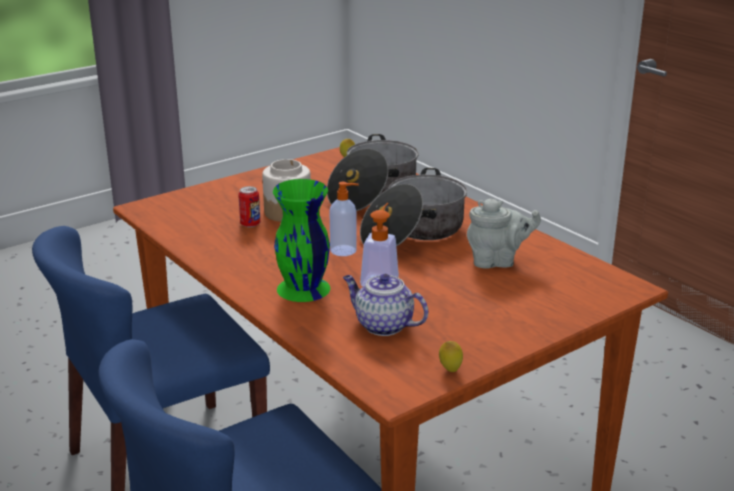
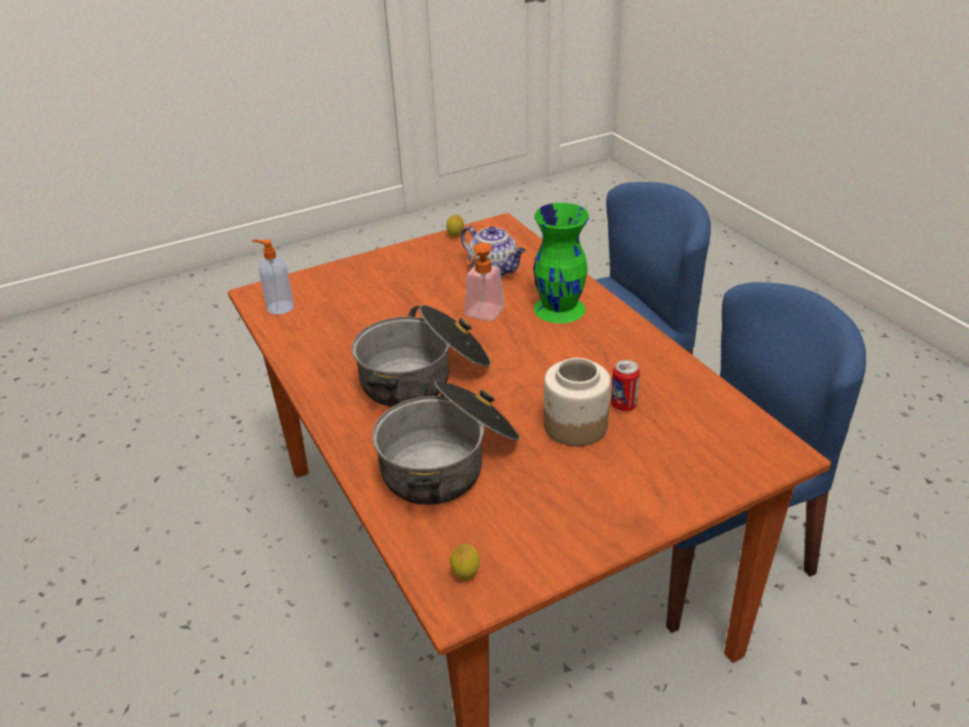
camera: 170 degrees left, 10 degrees up
(344, 250) = (511, 354): soap dispenser -> soap dispenser (279, 307)
(497, 261) = (356, 329): grey teapot -> none

